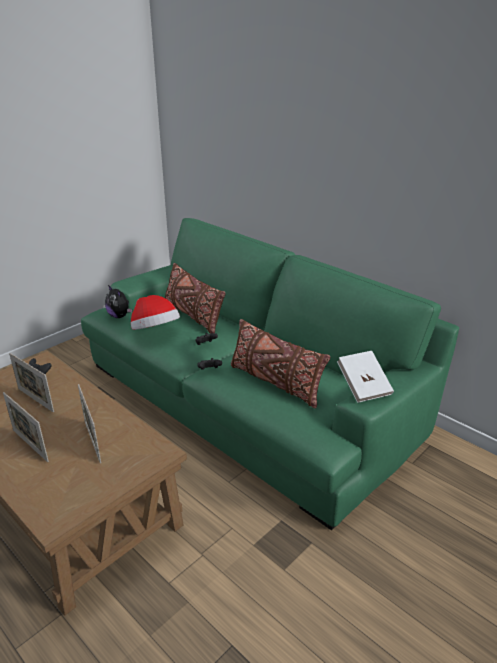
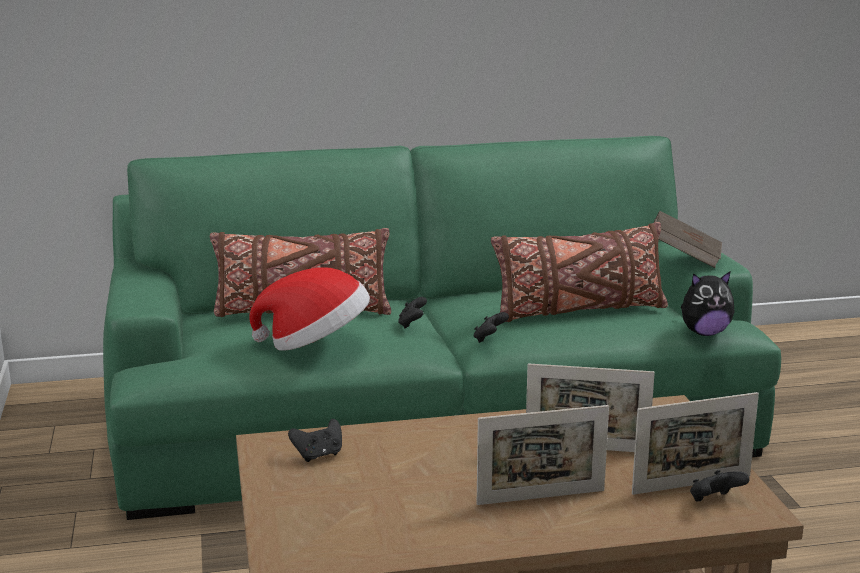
camera: 55 degrees left, 10 degrees down
(35, 400) = (402, 471): picture frame -> picture frame (691, 485)
(55, 503) = (714, 501): none -> black game controller
(119, 316) = (200, 360): plush toy -> plush toy (704, 333)
(363, 386) = (685, 257): white book -> brown book

